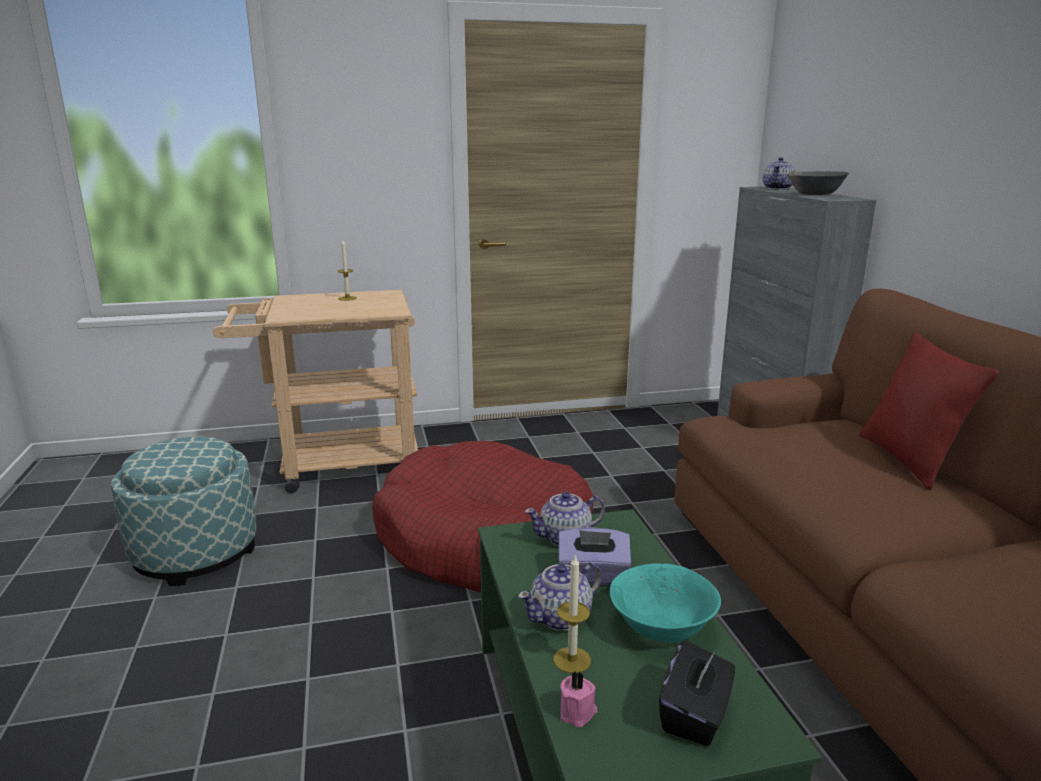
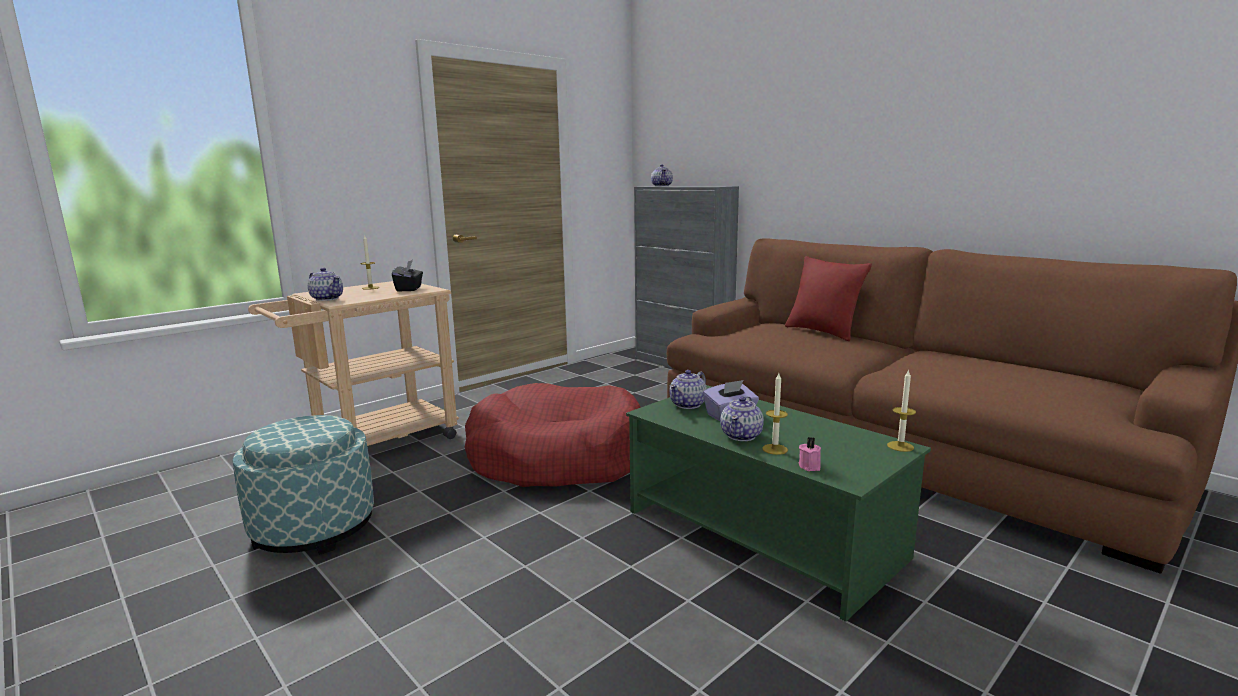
camera: 30 degrees left, 5 degrees down
(281, 309) = (327, 298): none -> teapot
(663, 626) = (798, 425): turquoise bowl -> none
(695, 715) = (862, 450): black tissue box -> black tissue box (409, 289)
(768, 732) = (900, 446): none -> candle
(815, 194) = (696, 186): grey bowl -> none

